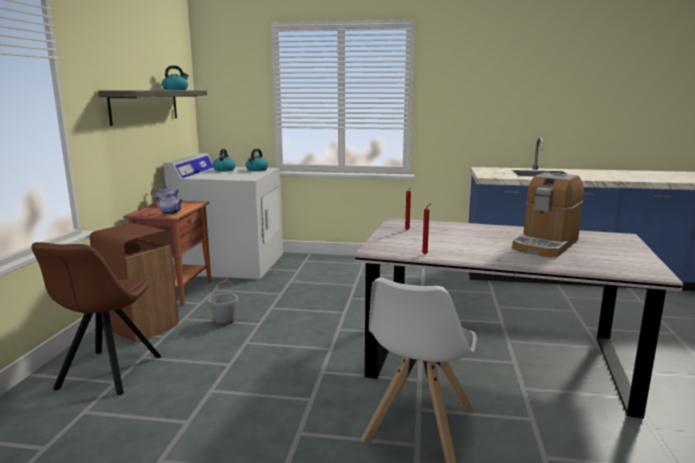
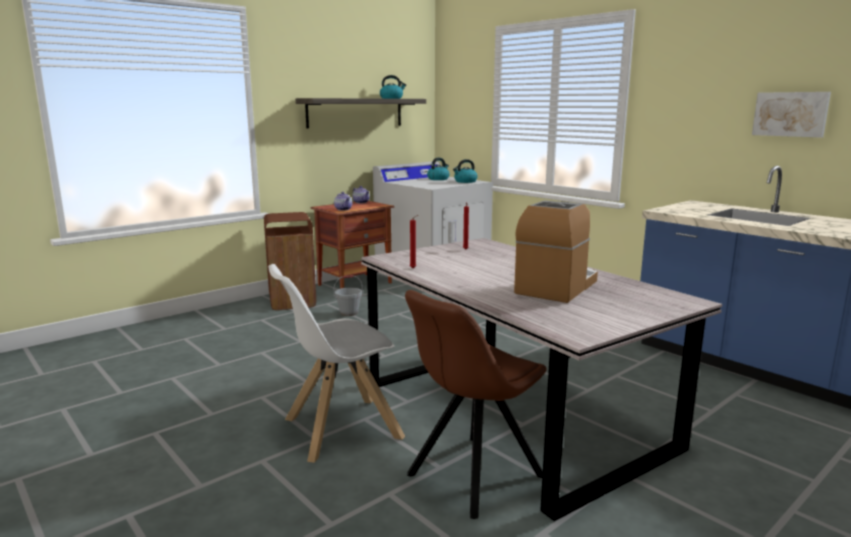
camera: 40 degrees right, 0 degrees up
(108, 372) = (230, 322): brown chair -> brown chair (473, 475)
(537, 102) = (790, 114): none -> picture
(545, 244) = (557, 287): coffee machine -> coffee machine turned 135 degrees clockwise

